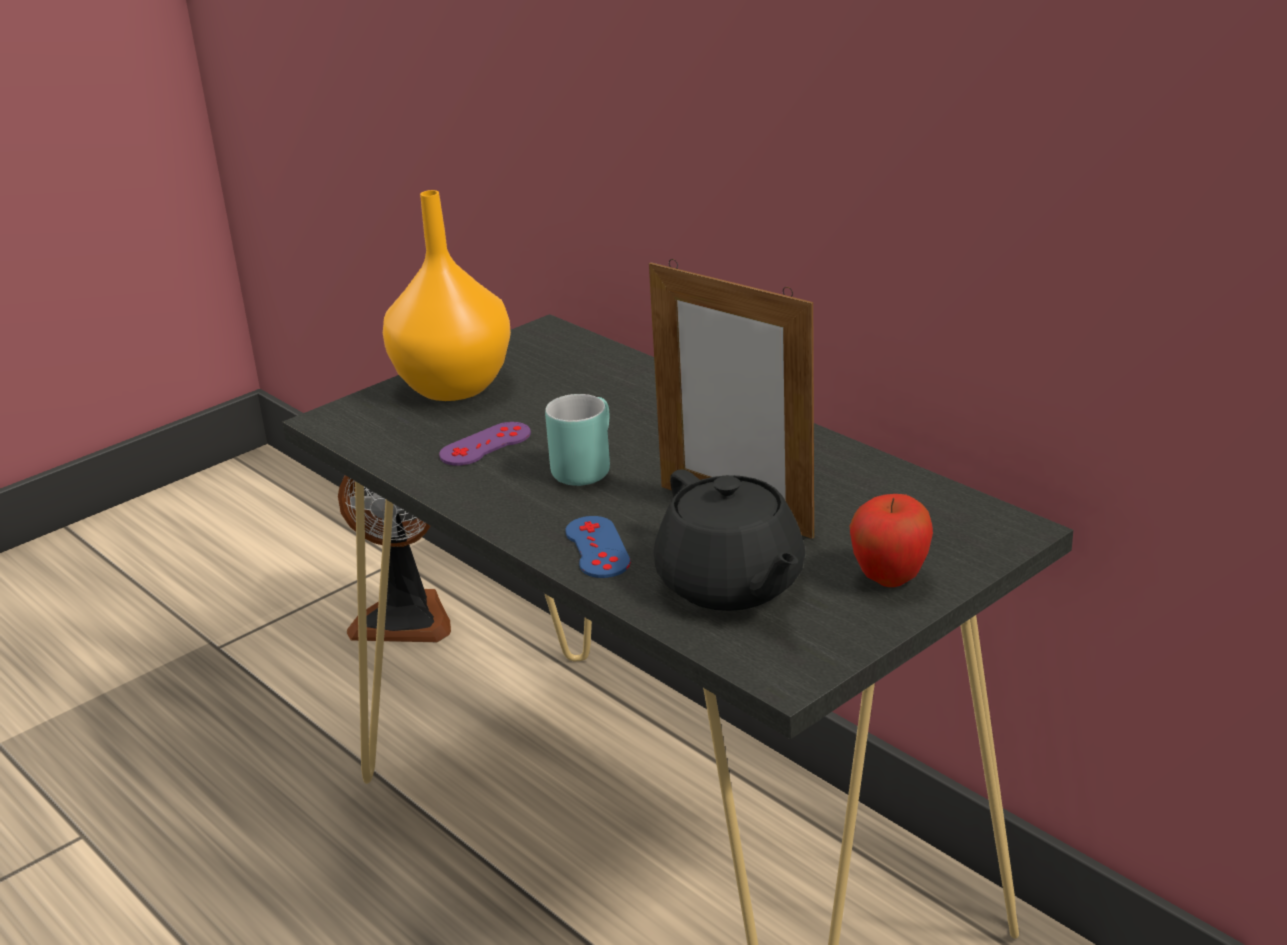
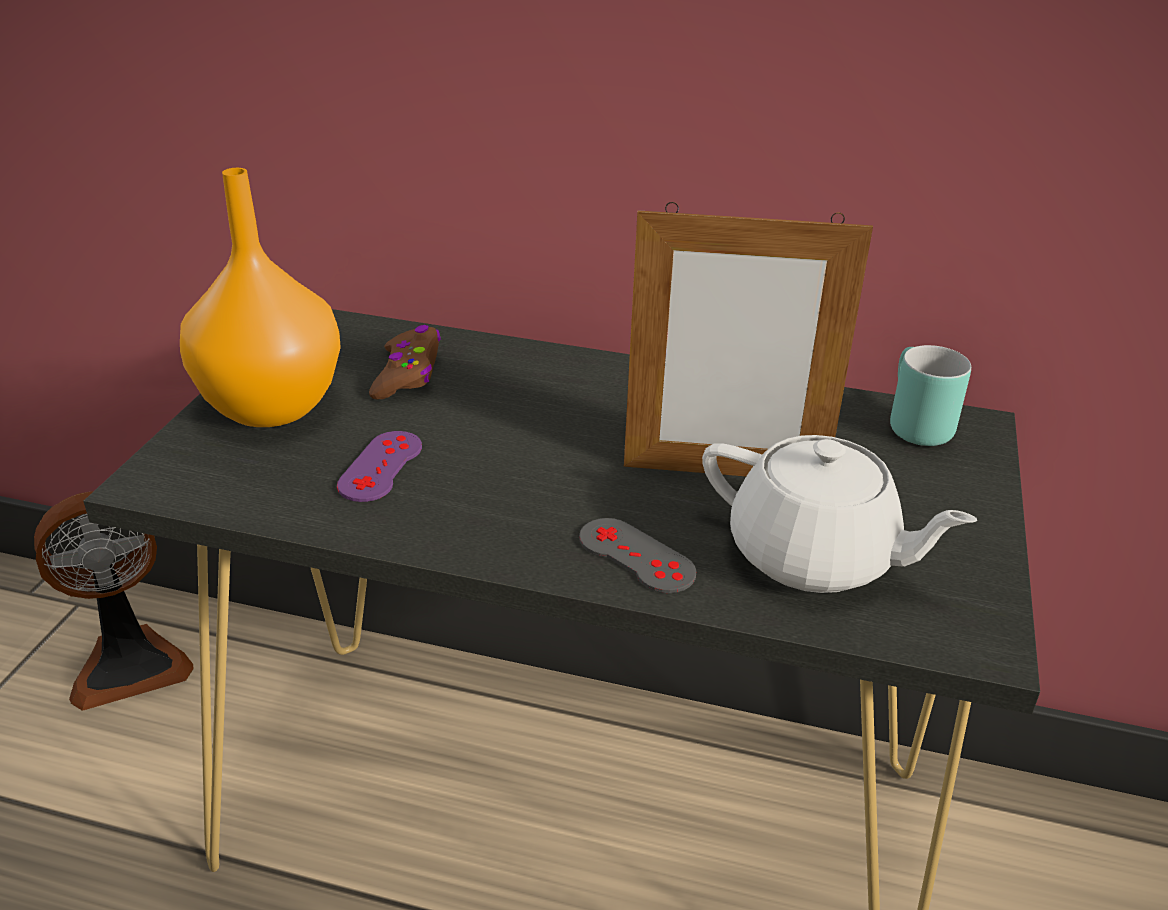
camera: 35 degrees left, 5 degrees up
(574, 384) = (407, 374): none -> brown game controller
(583, 467) = (518, 465): turquoise mug -> turquoise mug (910, 424)
(597, 547) = (636, 556): blue game controller -> grey game controller
(731, 585) = (814, 557): black teapot -> white teapot
(890, 579) = (941, 505): apple -> none

